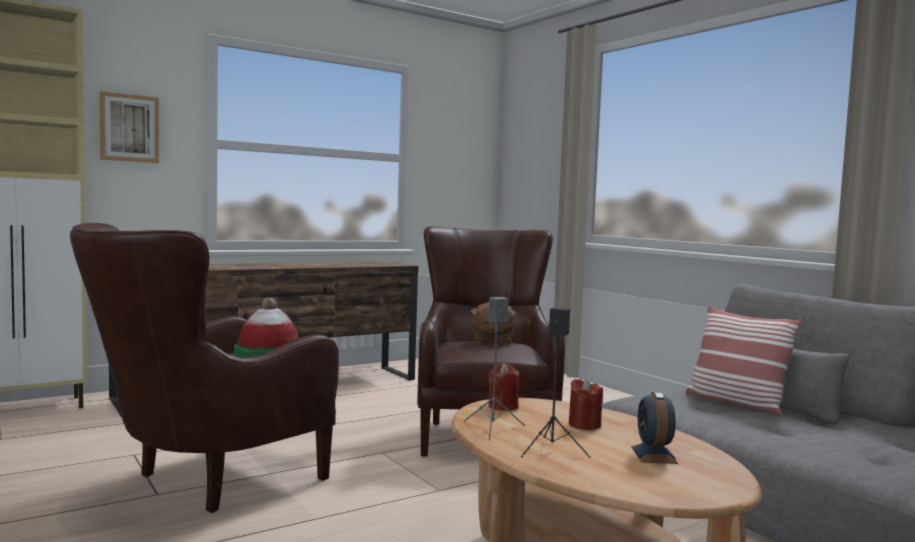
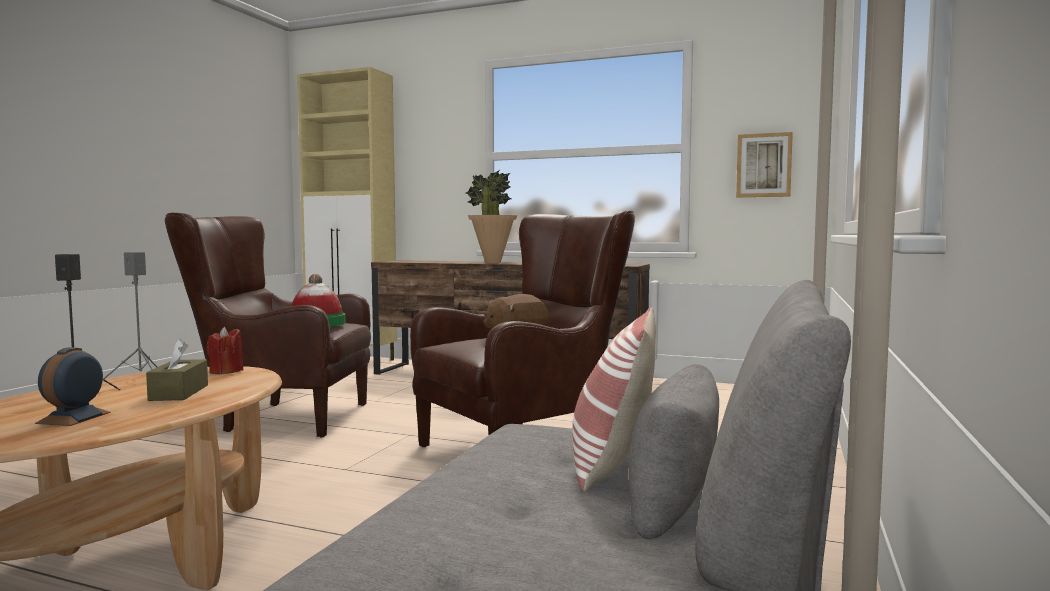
camera: 55 degrees right, 0 degrees up
(129, 128) = (430, 152): picture -> picture (764, 165)
(264, 266) = (492, 262): none -> potted plant
(584, 425) = (179, 392): red candle -> brown tissue box
(654, 455) = (73, 418): alarm clock -> alarm clock turned 45 degrees counterclockwise

